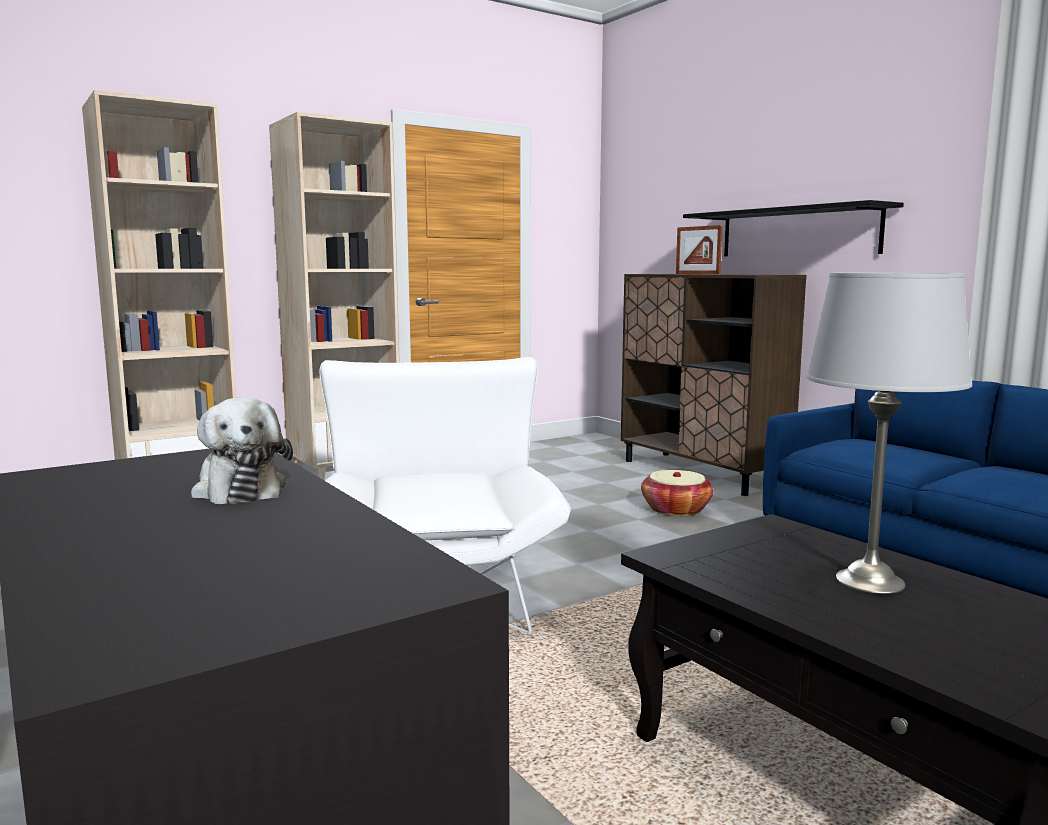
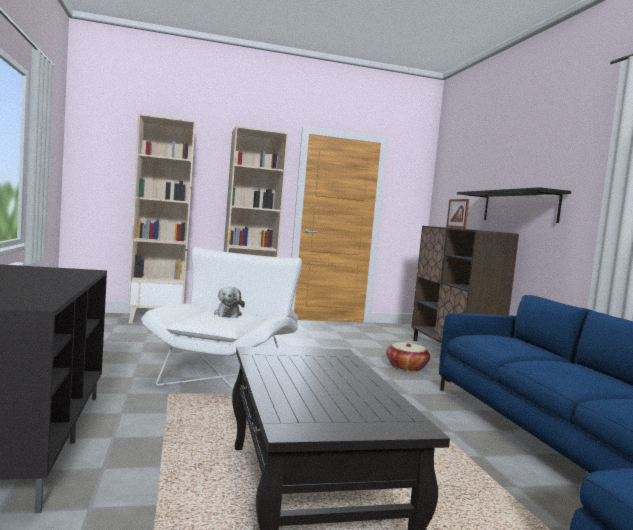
camera: 20 degrees right, 5 degrees down
(239, 489) = (53, 278): plush toy -> plush toy (228, 314)
(870, 581) = (330, 377): grey table lamp -> none

